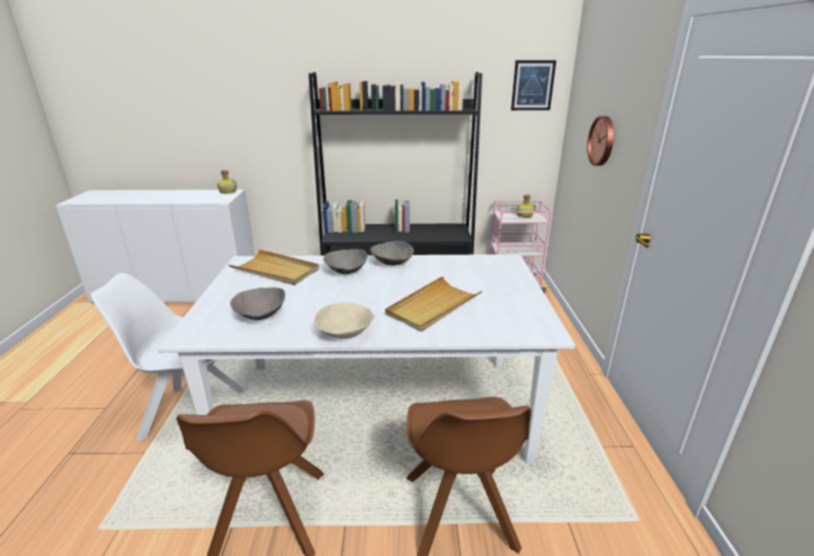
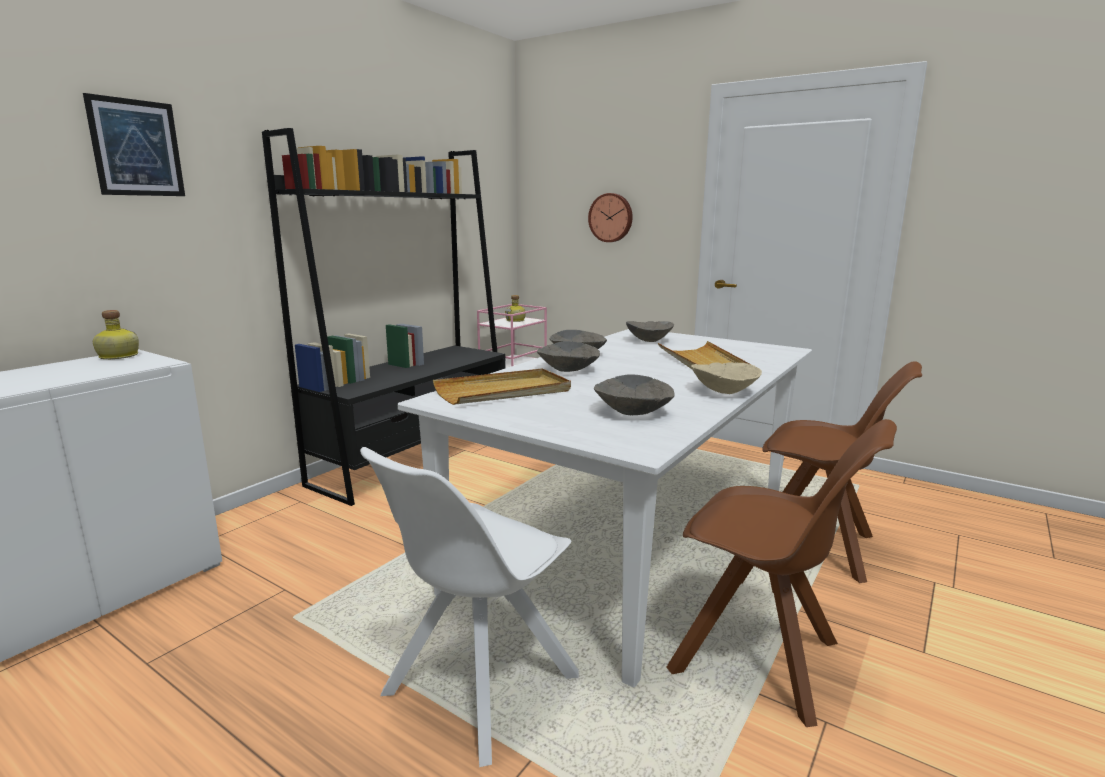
camera: 55 degrees left, 10 degrees down
(479, 271) = (648, 340): none -> grey bowl
(533, 85) = (490, 172): picture -> picture (136, 148)

